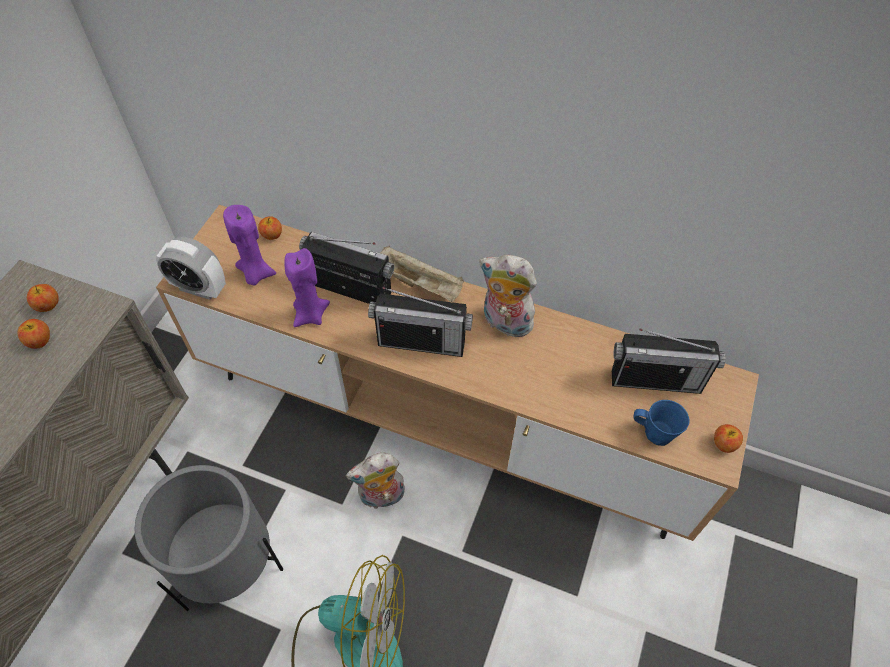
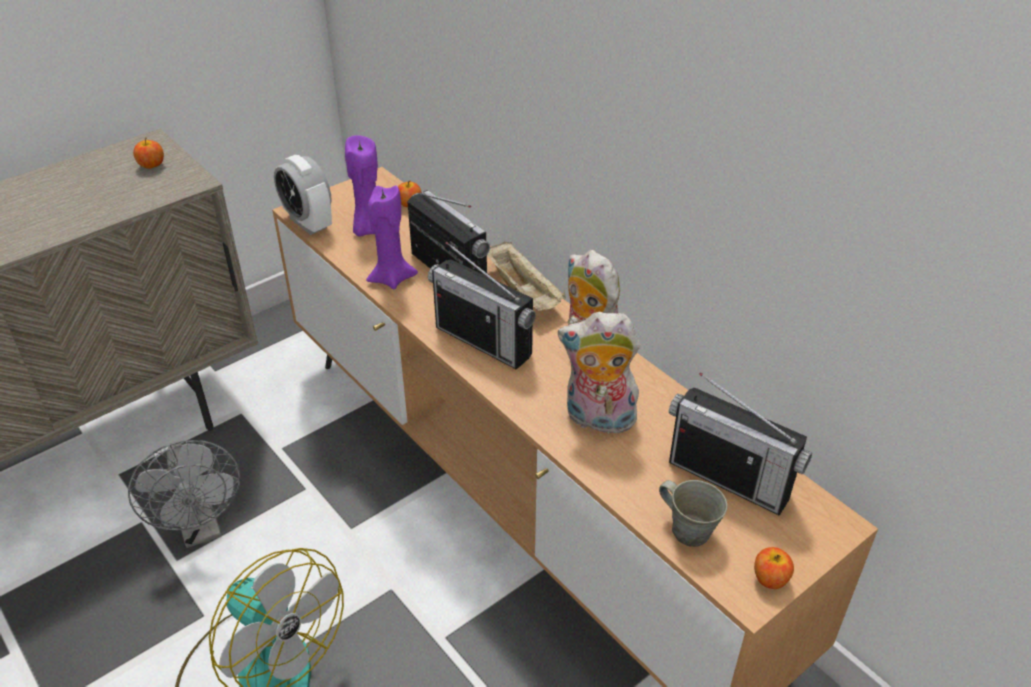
camera: 30 degrees right, 15 degrees down
(40, 341) = (122, 186): apple -> none
(227, 563) = (201, 529): grey planter -> grey fan
(381, 497) = (396, 541): plush toy -> plush toy (597, 420)
(656, 432) = (688, 529): blue mug -> grey mug

